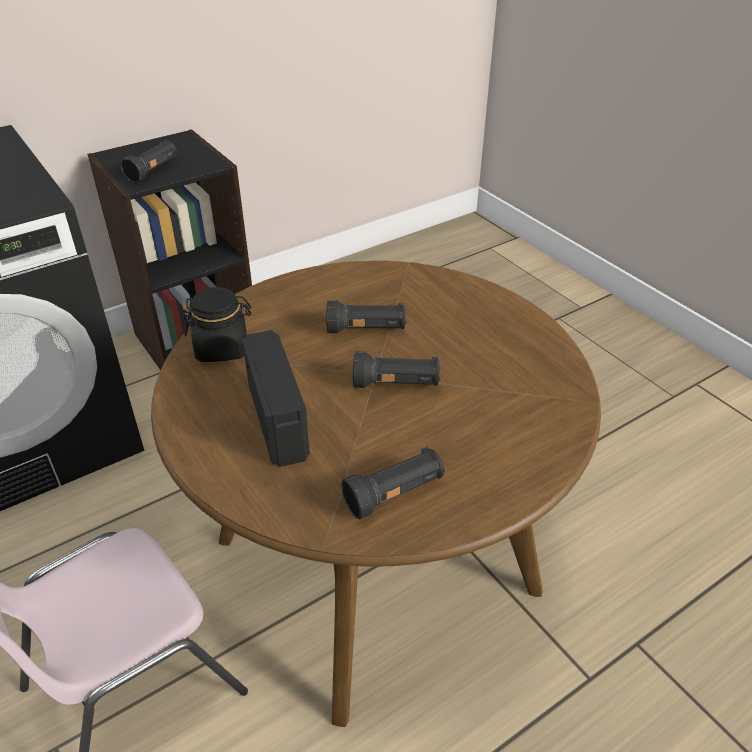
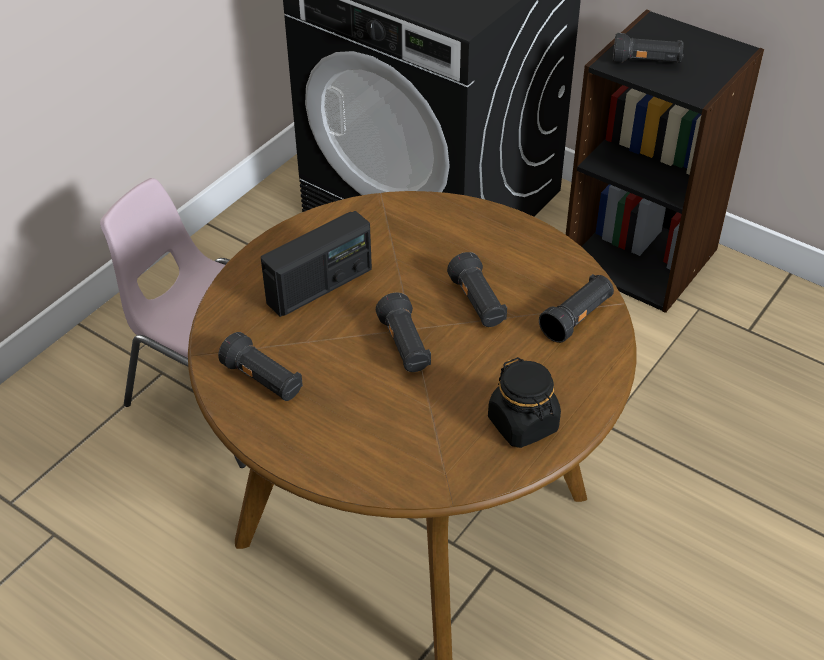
camera: 70 degrees right, 5 degrees up
(222, 348) = (397, 220): black jar -> black jar (523, 424)
(414, 286) = (577, 318): none -> black flashlight

